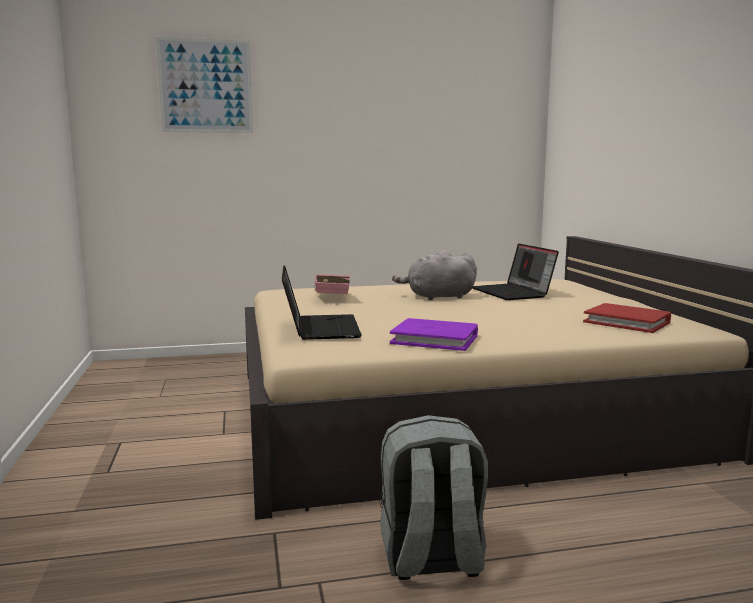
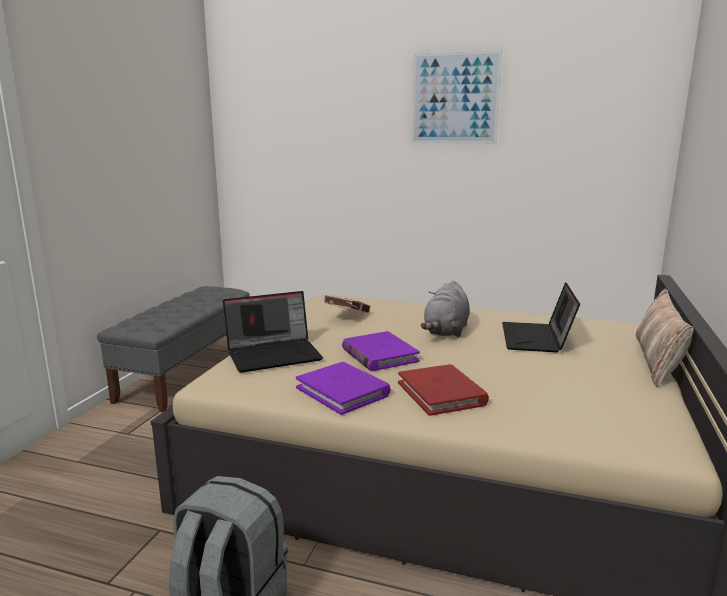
camera: 30 degrees right, 5 degrees up
(105, 408) = (187, 373): none -> grey bench
(206, 86) = (312, 102): picture -> picture (455, 98)
(319, 328) = (275, 354): laptop -> laptop turned 45 degrees clockwise
(415, 316) = (379, 355): none -> purple book
(438, 297) = (446, 331): grey plush toy -> grey plush toy turned 90 degrees counterclockwise
(611, 293) = (657, 360): none -> pillow
(627, 322) = (588, 413): red book -> red book (441, 393)

